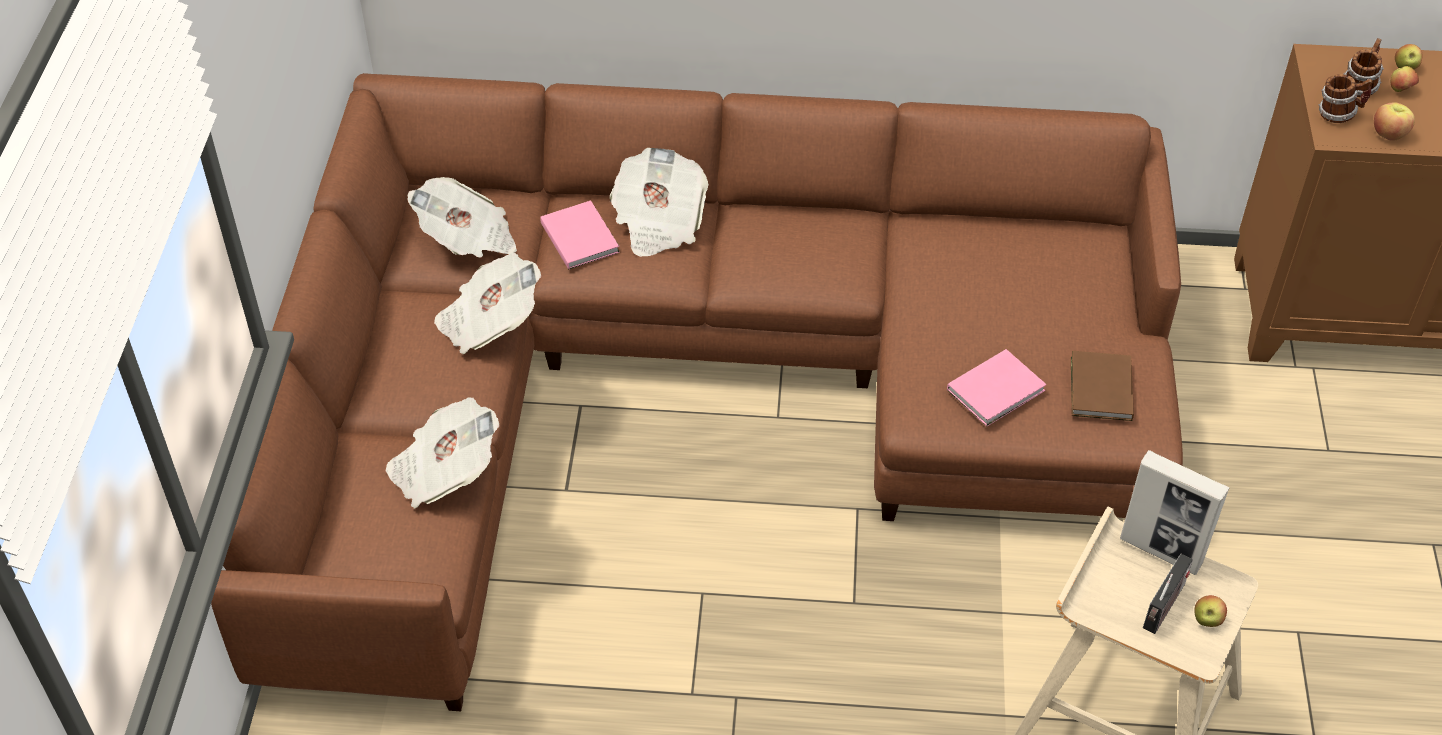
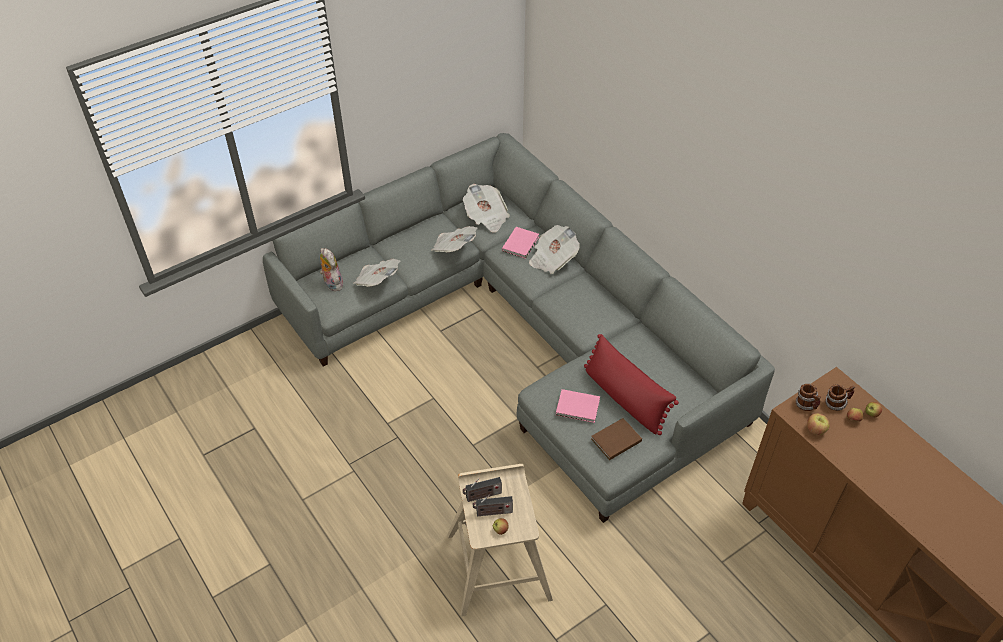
camera: 50 degrees right, 0 degrees up
(371, 541) = (331, 283): none -> plush toy
(679, 385) = (521, 329): brown sofa -> grey sofa
(1030, 327) = (625, 398): none -> red pillow
(1118, 602) = (482, 496): none -> radio
(1161, 551) = (521, 495): picture frame -> none

